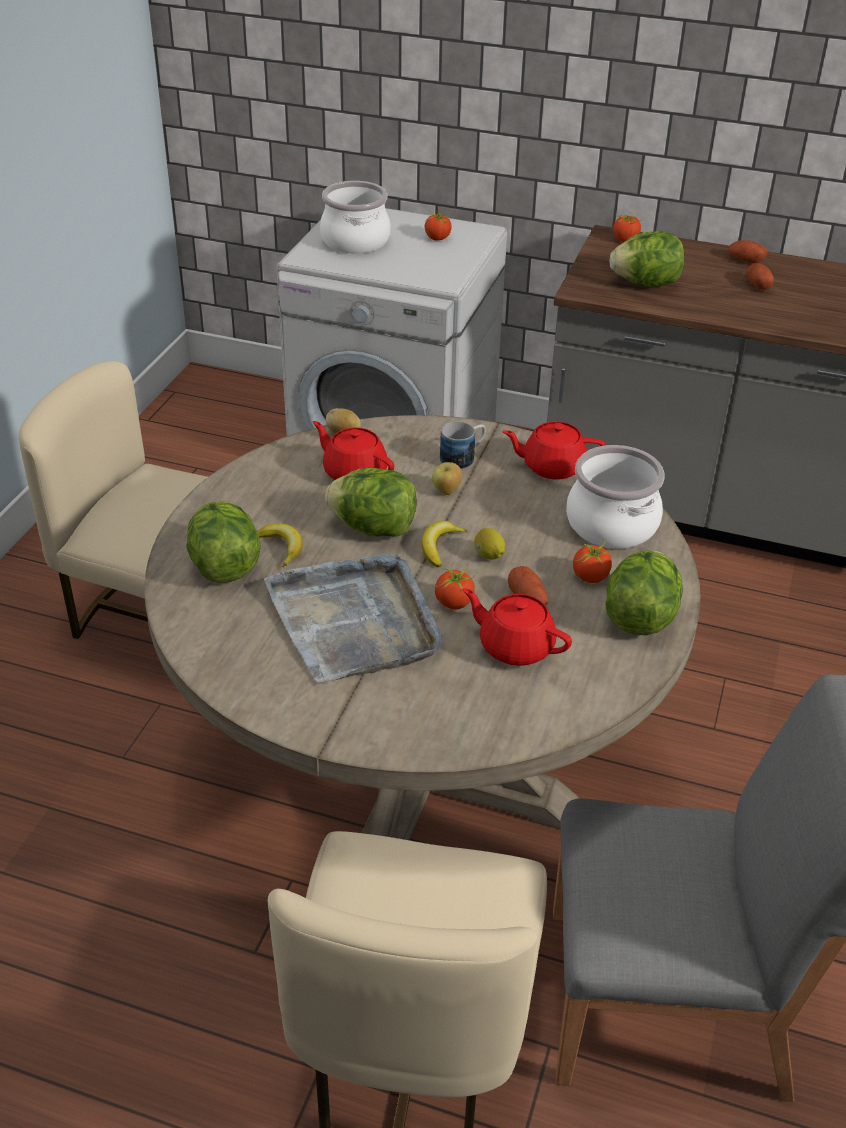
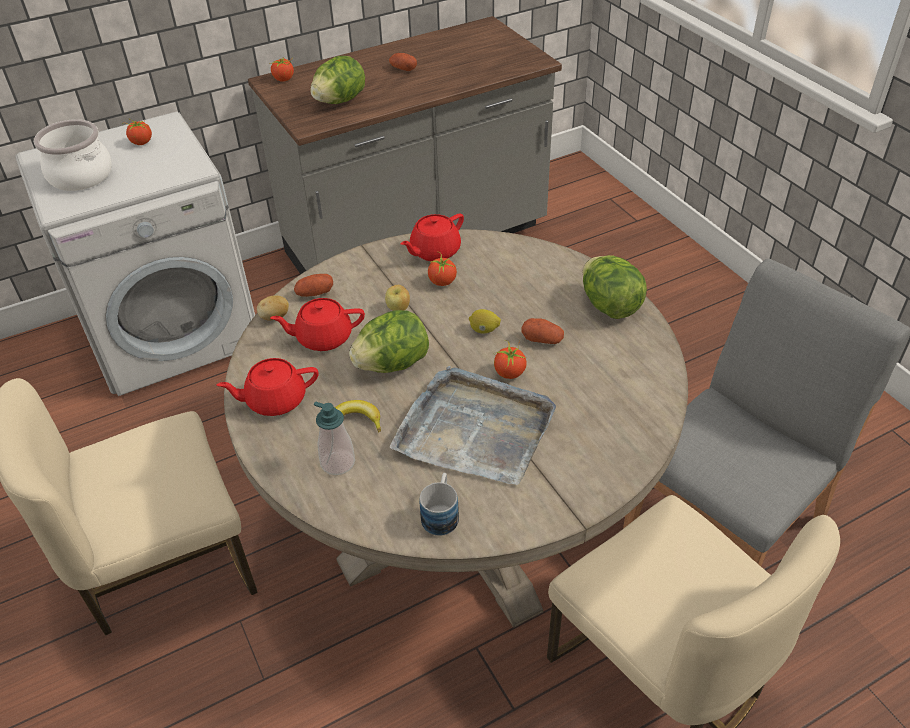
camera: 45 degrees left, 5 degrees up
(224, 566) = (338, 463): lettuce -> soap dispenser
(439, 547) = (449, 346): banana -> none
(463, 458) = (375, 281): mug -> mug (441, 513)
(515, 646) = (579, 372): red teapot -> red teapot (275, 400)
(590, 577) = (553, 301): tomato -> tomato (442, 281)
(612, 524) = (517, 263): cooking pot -> none
(745, 260) = (373, 57): potato -> potato (315, 293)

